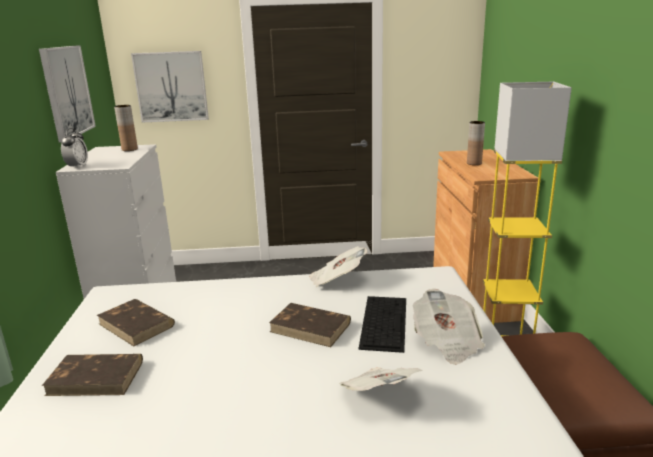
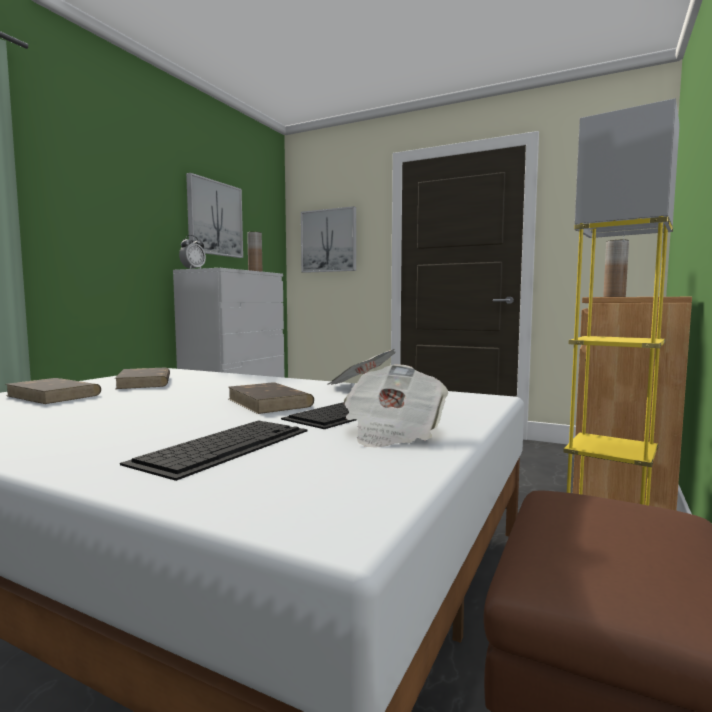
camera: 30 degrees right, 15 degrees down
(379, 395) = (225, 445): newspaper -> keyboard

